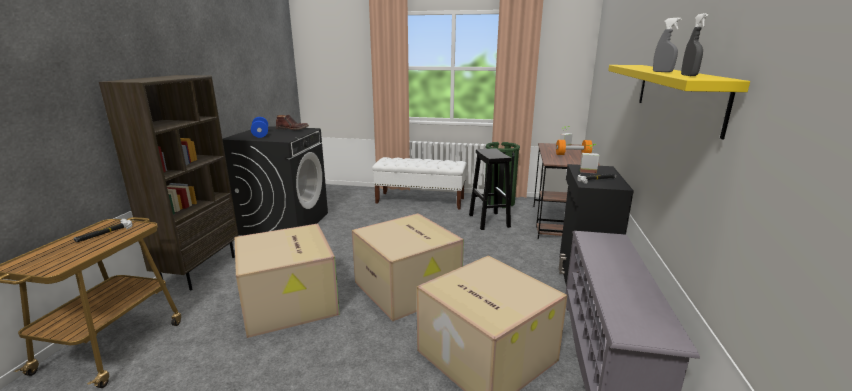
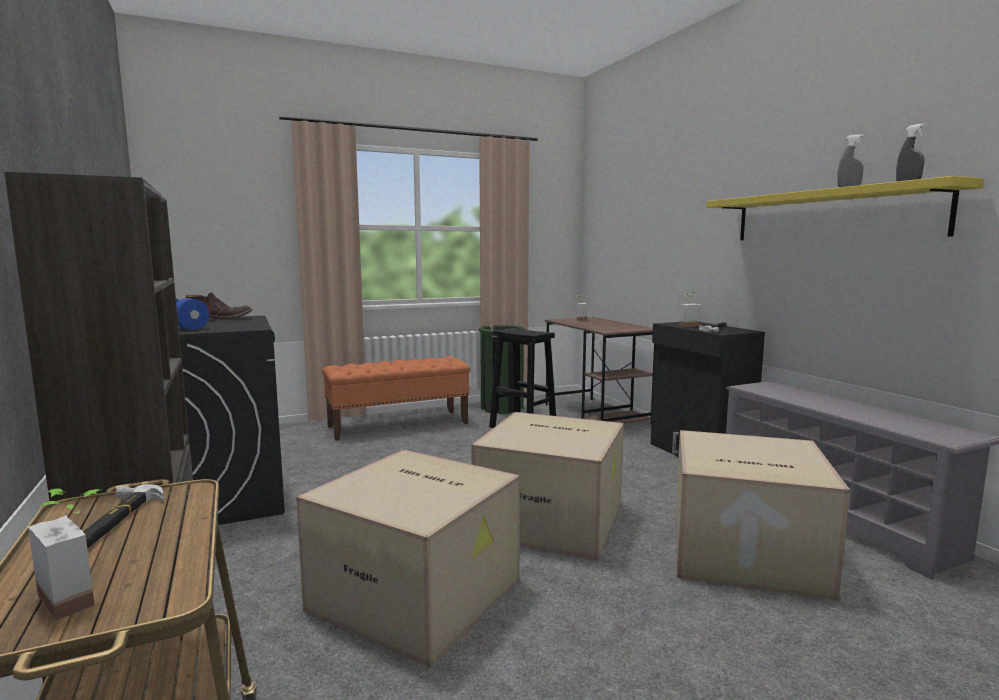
camera: 35 degrees left, 10 degrees down
(47, 259) = (81, 594): none -> potted plant
(420, 200) = (398, 425): white bench -> orange bench
(572, 155) = (608, 324): orange dumbbell -> none

